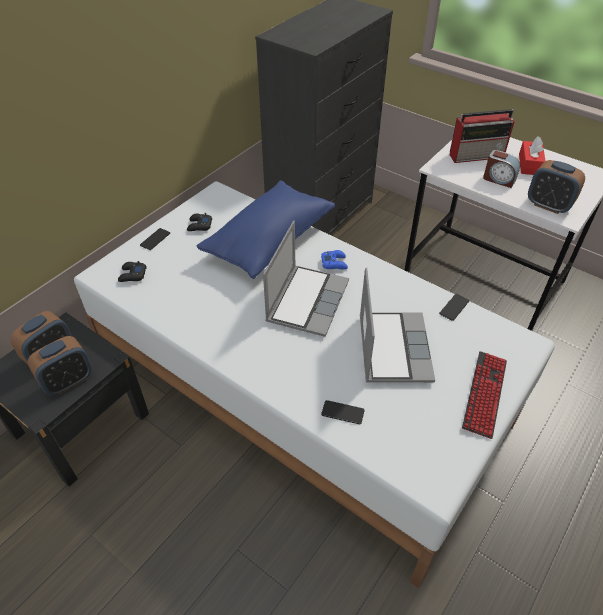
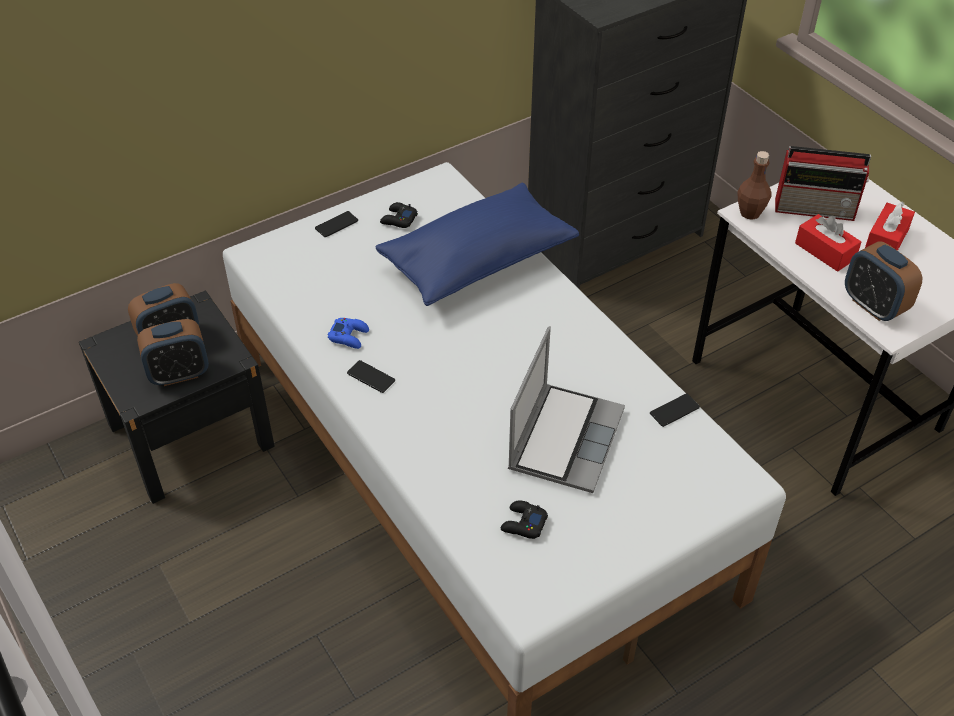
camera: 20 degrees right, 0 degrees up
(132, 275) = (291, 264): black game controller -> black game controller (523, 524)
(307, 300) = (487, 351): laptop -> none
(334, 263) = (547, 312): blue game controller -> blue game controller (349, 336)
(342, 412) = (463, 495): phone -> phone (371, 377)
(439, 166) = (750, 213): none -> brown bottle
(484, 394) = (650, 526): keyboard -> none
(499, 179) = (825, 251): alarm clock -> red tissue box

